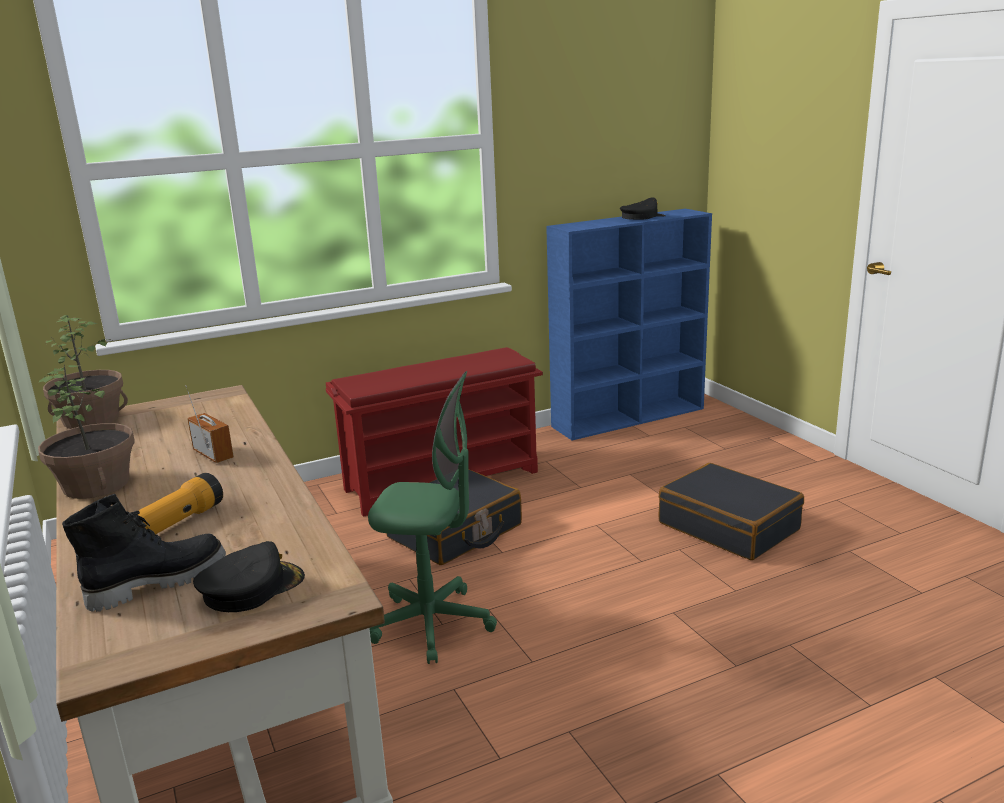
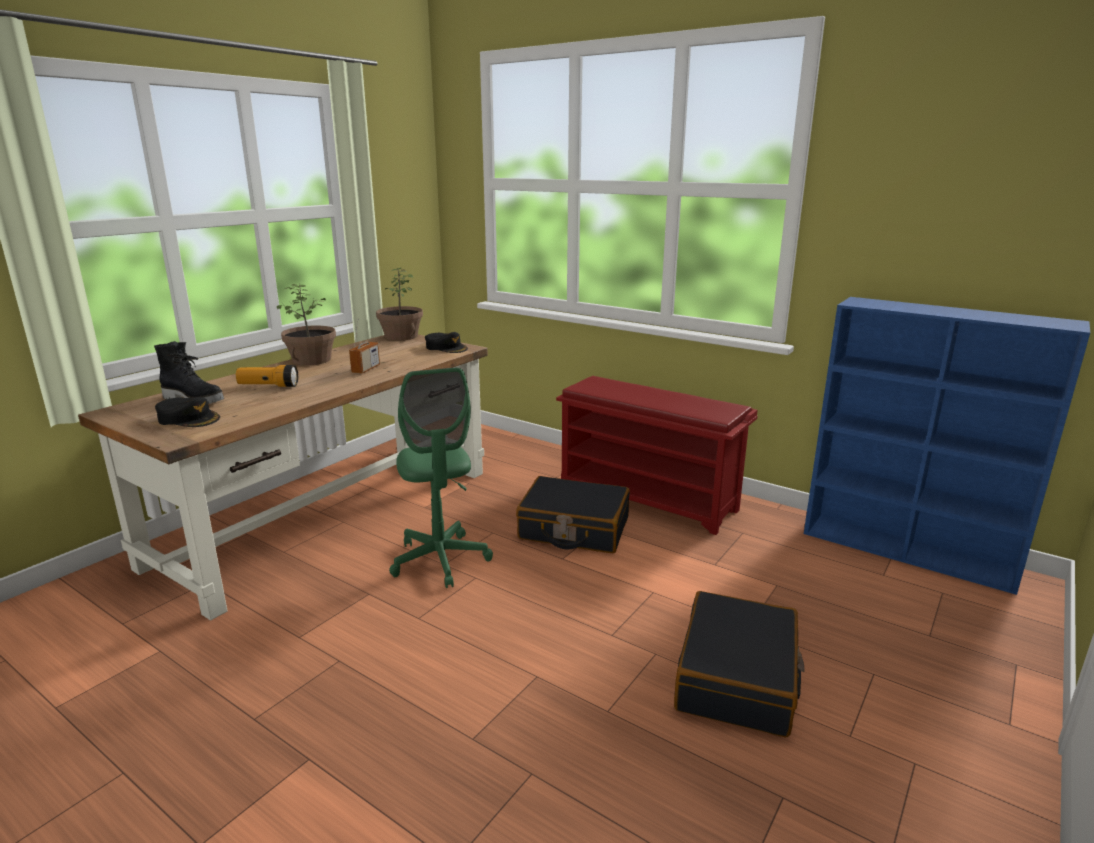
camera: 60 degrees right, 0 degrees up
(642, 217) = (979, 314): black cap -> black cap (446, 348)

